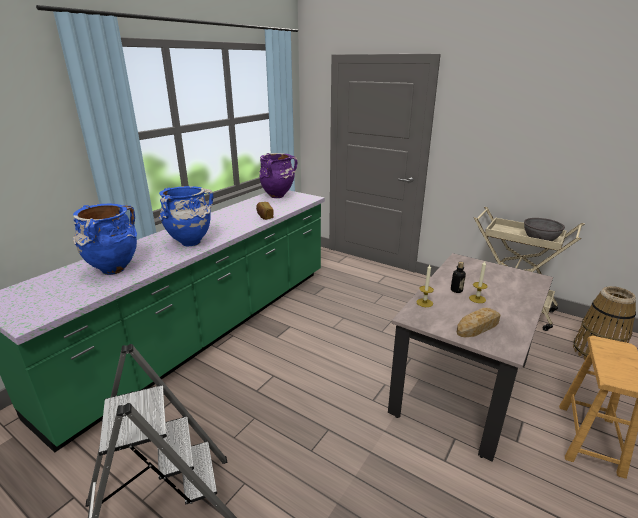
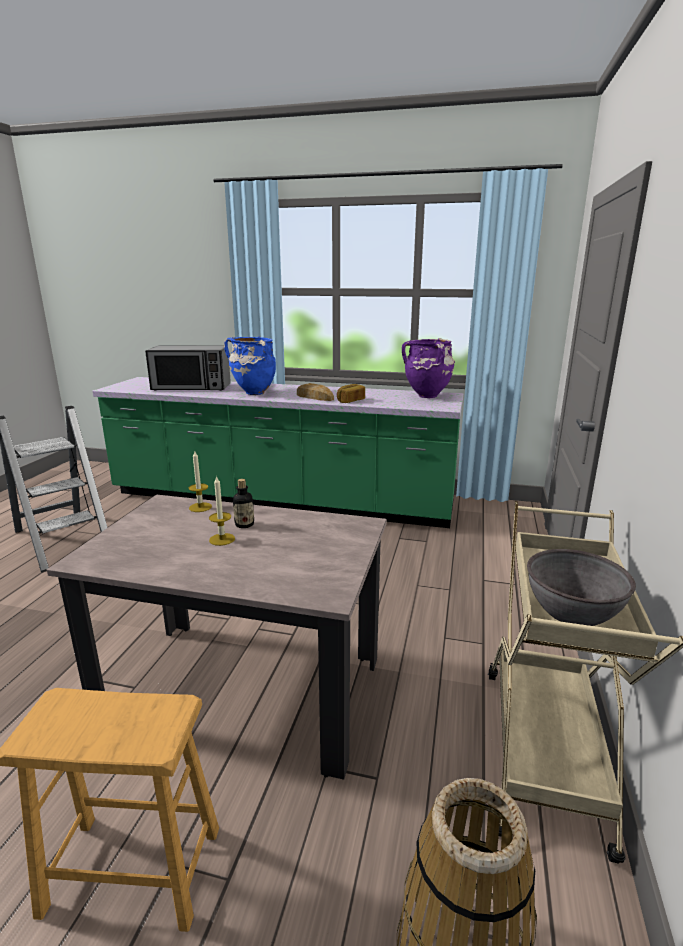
camera: 70 degrees right, 5 degrees down
(113, 269) = (191, 387): blue vase -> microwave
(478, 326) = (141, 541): bread -> bread (314, 397)

